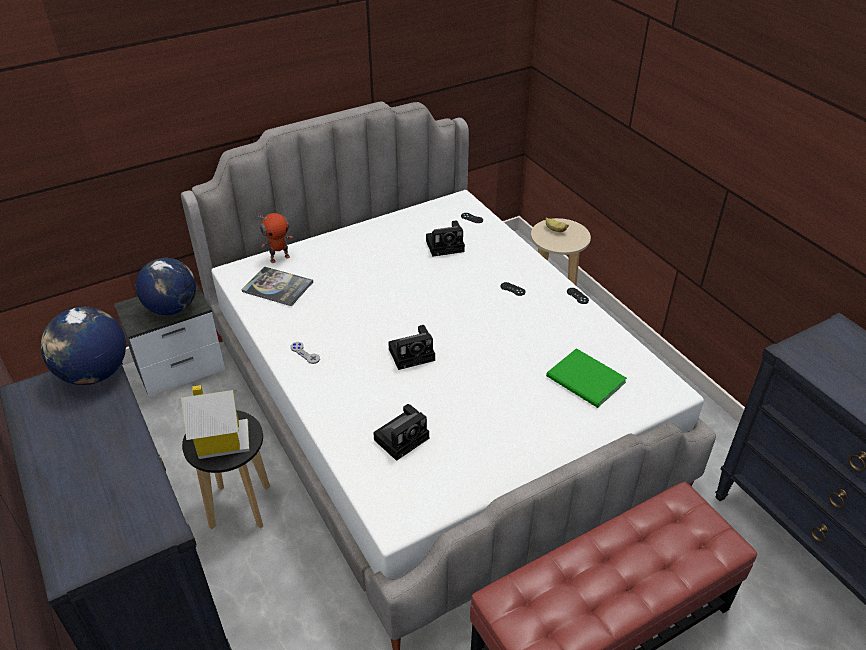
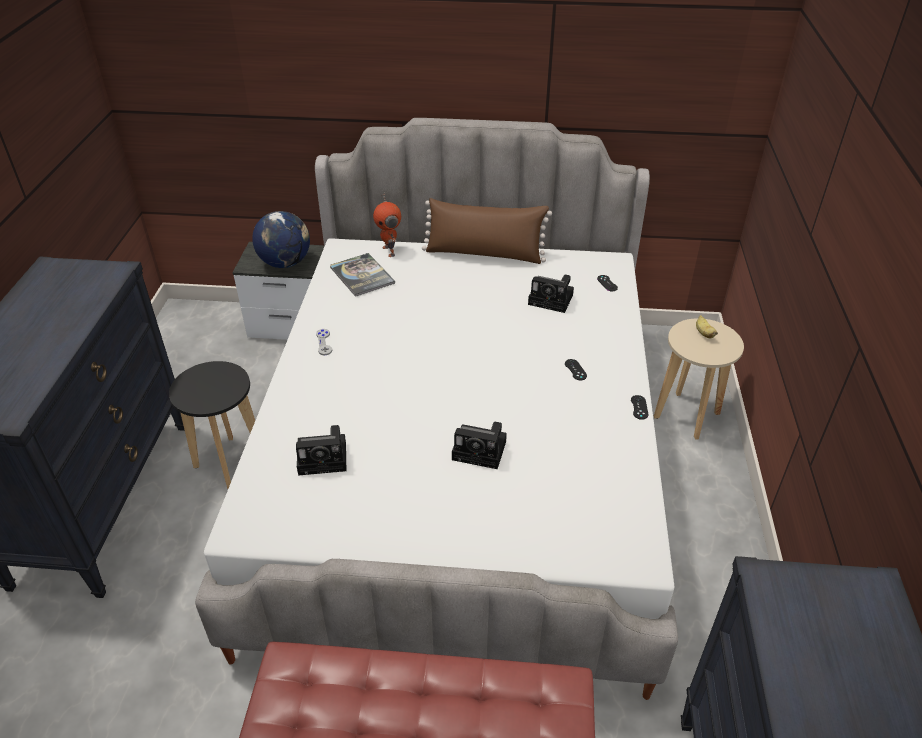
camera: 35 degrees right, 0 degrees up
(94, 374) = (104, 275): globe -> none
(220, 439) = (207, 386): toy house -> none
(279, 258) = (390, 251): toy robot -> toy robot turned 60 degrees clockwise
(360, 231) = (484, 254): none -> brown pillow
(413, 354) = (414, 387): camera -> camera (481, 450)
(586, 381) = (555, 498): green book -> none

